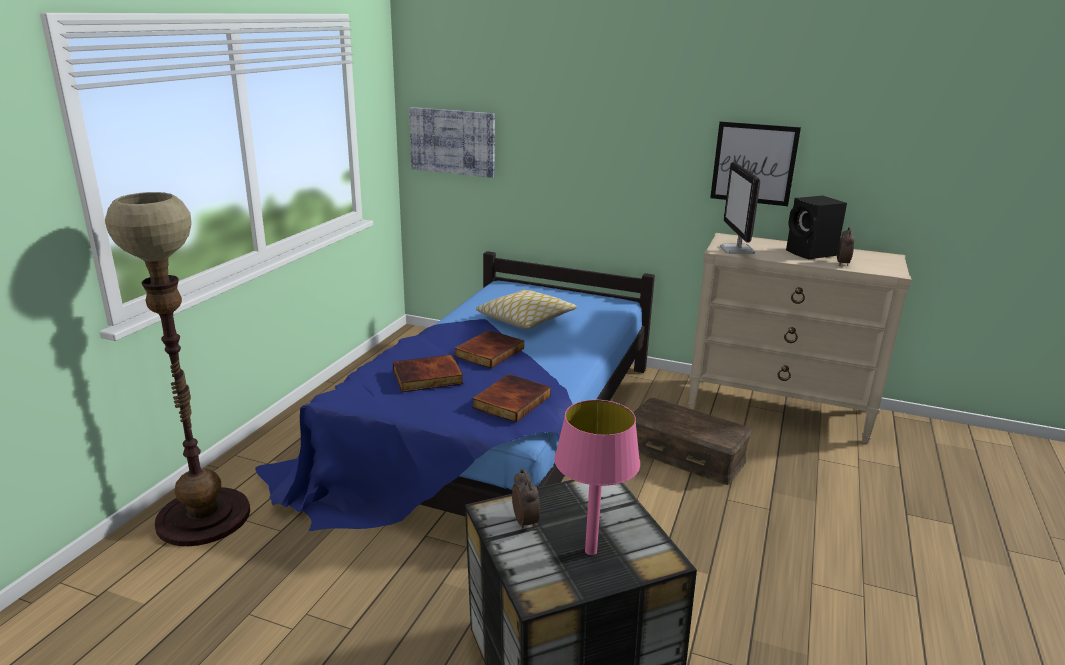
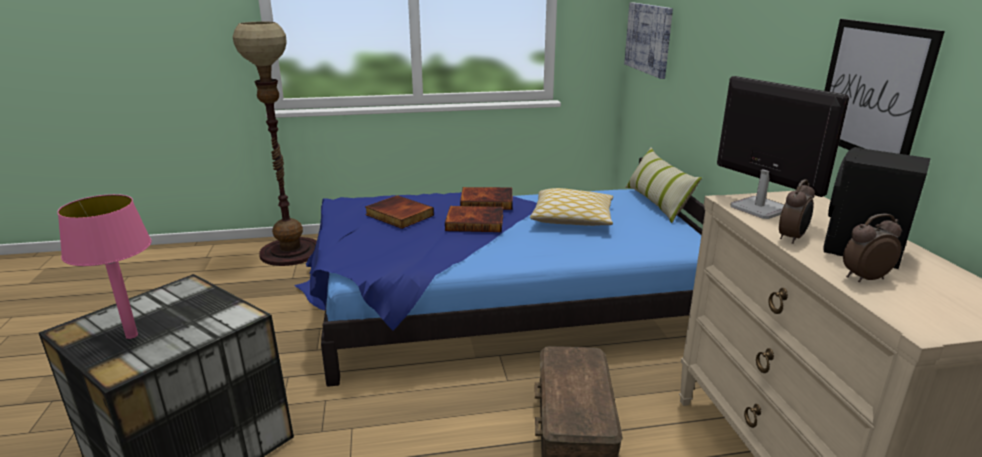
camera: 60 degrees right, 0 degrees up
(510, 401) = (391, 252): book -> book (487, 201)
(525, 522) = (171, 300): alarm clock -> alarm clock (792, 238)
(534, 286) = (657, 203): none -> pillow
(737, 250) = (758, 208): monitor -> monitor turned 90 degrees clockwise

